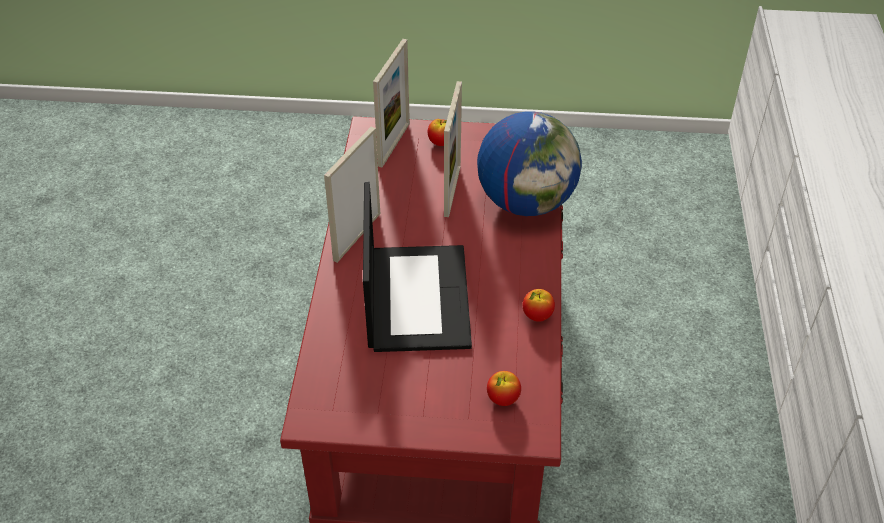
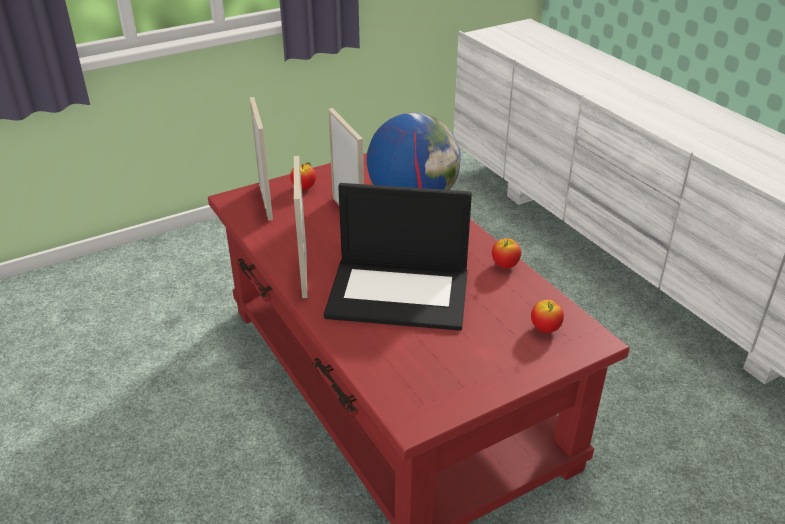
camera: 35 degrees left, 10 degrees down
(416, 297) = (400, 293): laptop -> laptop turned 135 degrees clockwise

